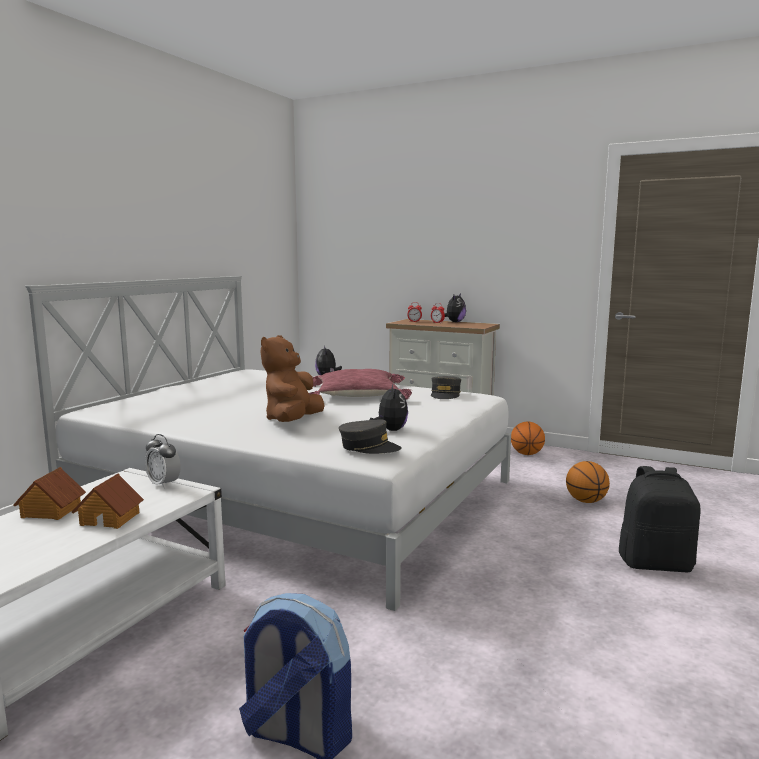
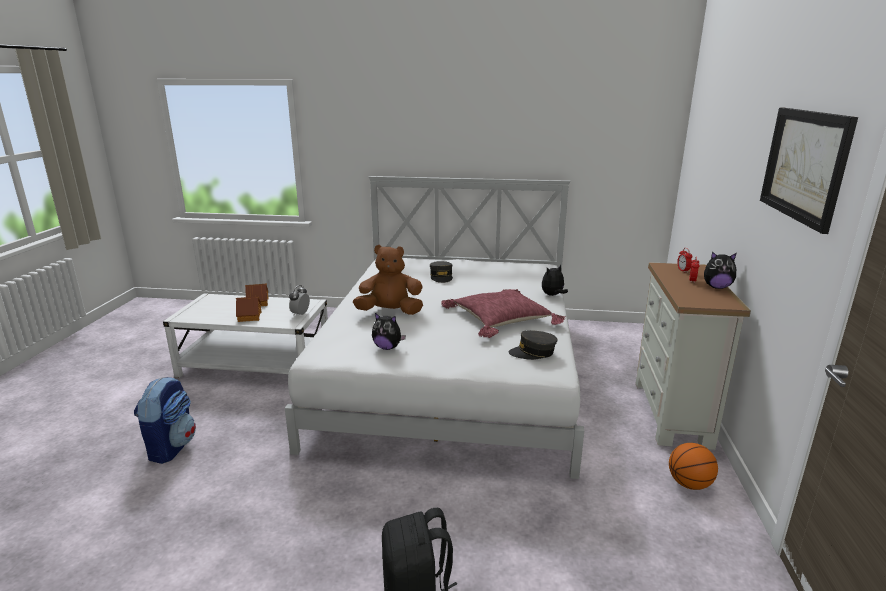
camera: 70 degrees right, 10 degrees up
(369, 447) = (330, 346): grey cap -> grey cap (441, 277)
(390, 430) = (387, 347): plush toy -> plush toy turned 45 degrees clockwise
(527, 216) = (804, 165): none -> picture
(586, 501) = (563, 546): basketball -> none

